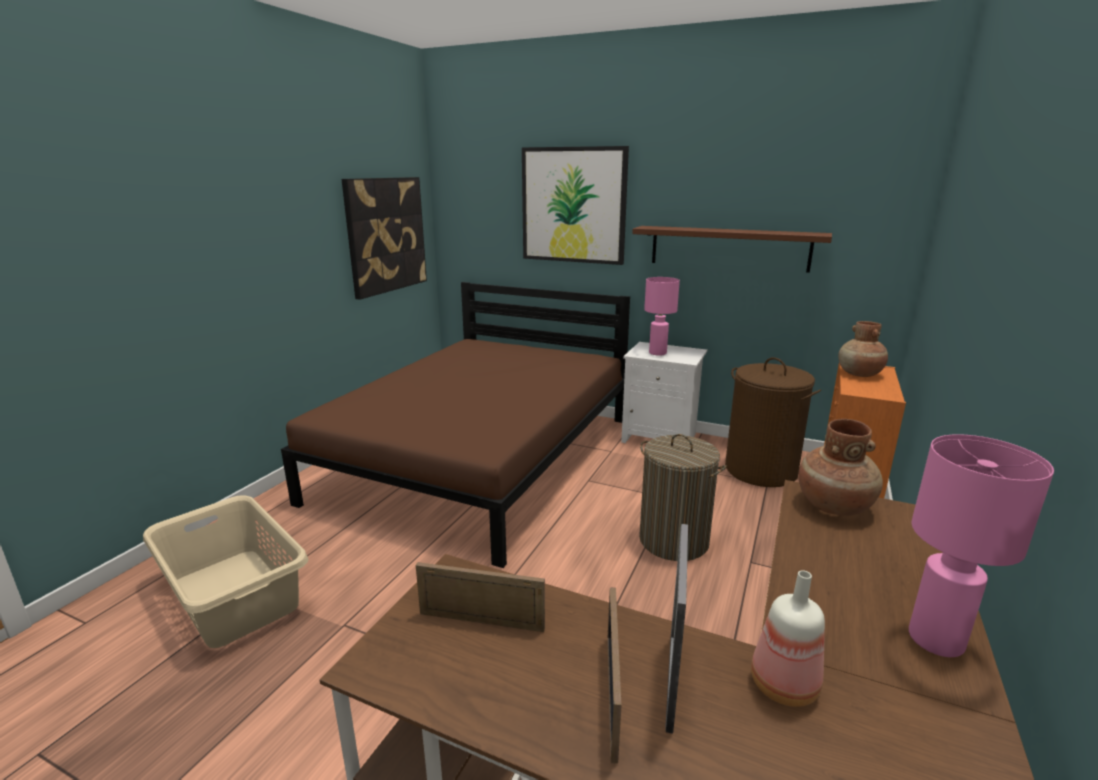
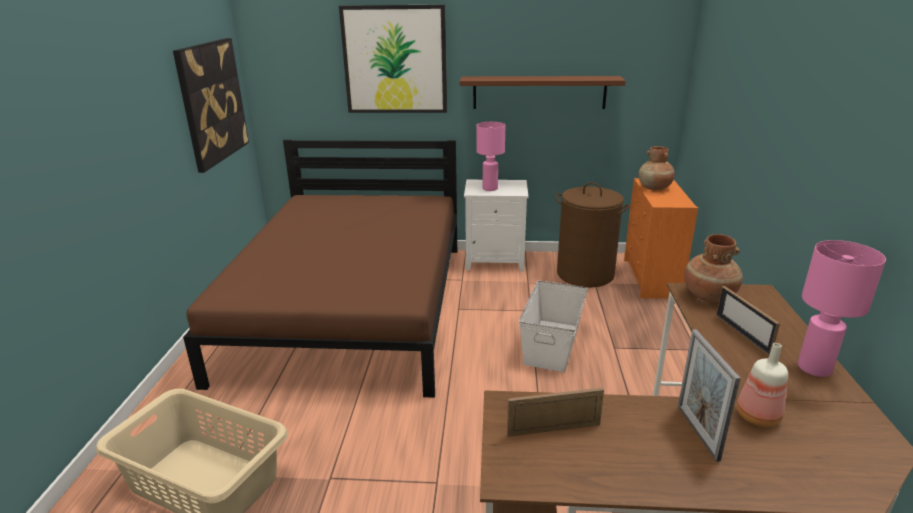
camera: 20 degrees left, 5 degrees up
(612, 693) = (671, 449): picture frame -> picture frame (742, 334)
(674, 541) = (552, 344): laundry basket -> white storage box

